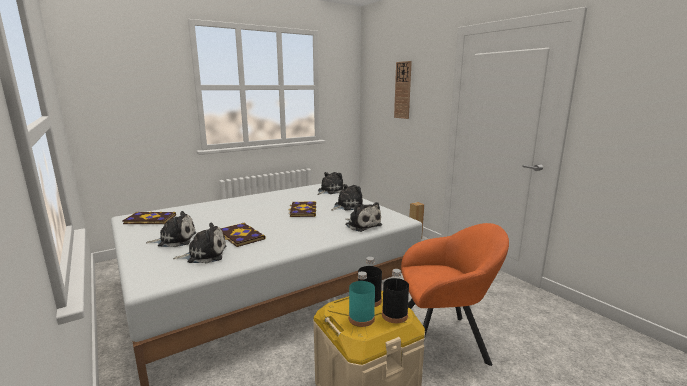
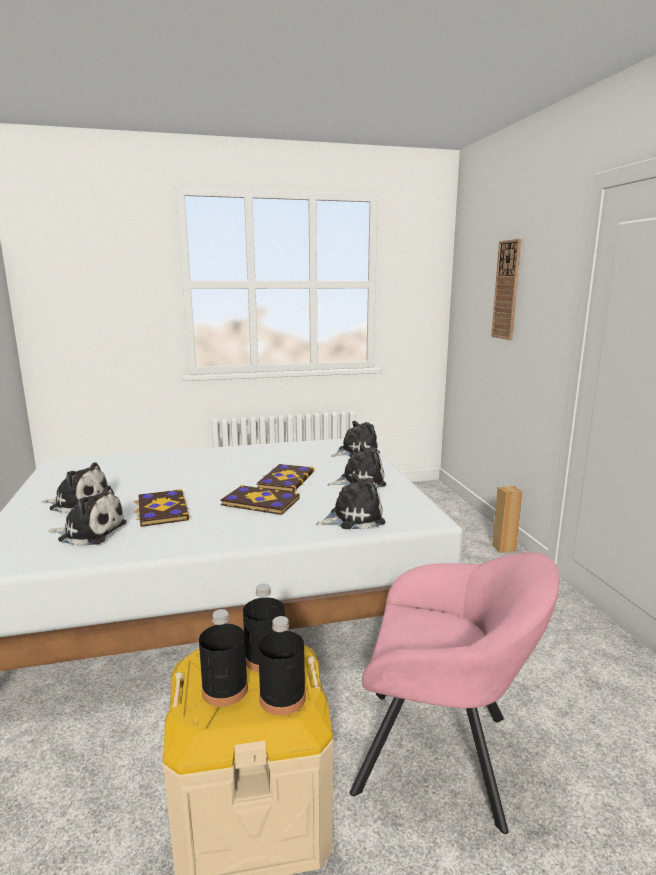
camera: 20 degrees right, 0 degrees up
(150, 220) = (79, 468): book -> book (260, 502)
(361, 318) = (225, 689): turquoise bottle -> black bottle
(362, 225) = (353, 518): plush toy -> plush toy turned 90 degrees counterclockwise
(444, 340) = (443, 755): orange armchair -> pink armchair

